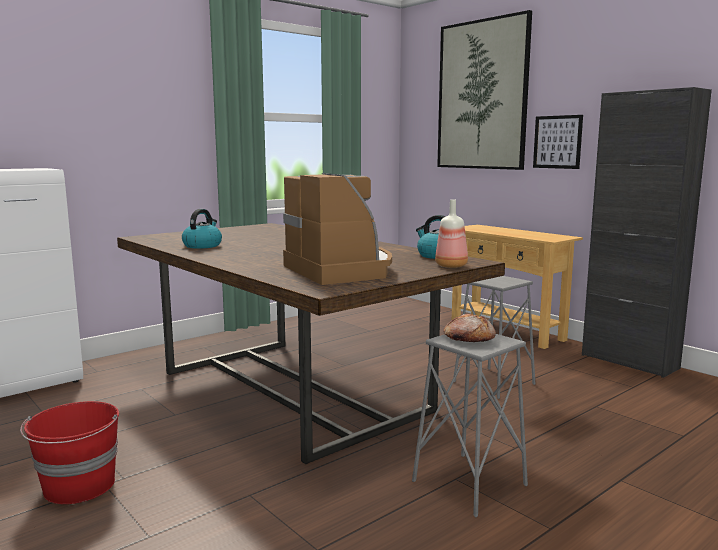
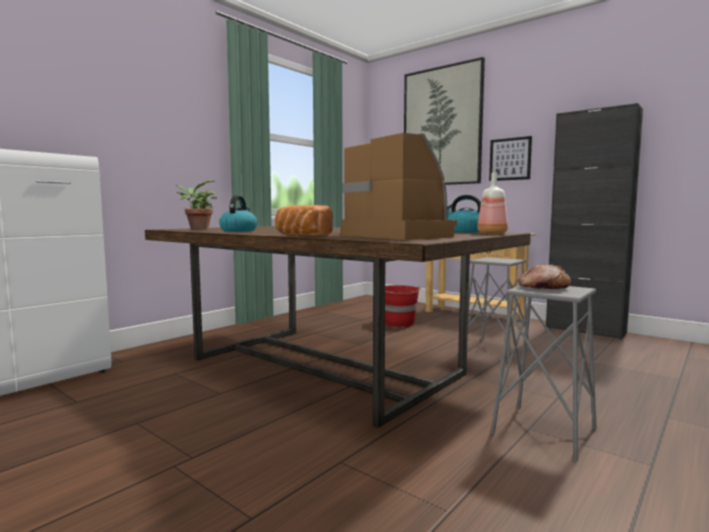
camera: 10 degrees left, 5 degrees down
(79, 486) = (145, 471): red bucket -> red bucket (398, 323)
(168, 237) = (197, 229): none -> potted plant
(241, 266) = (300, 235): none -> bread

